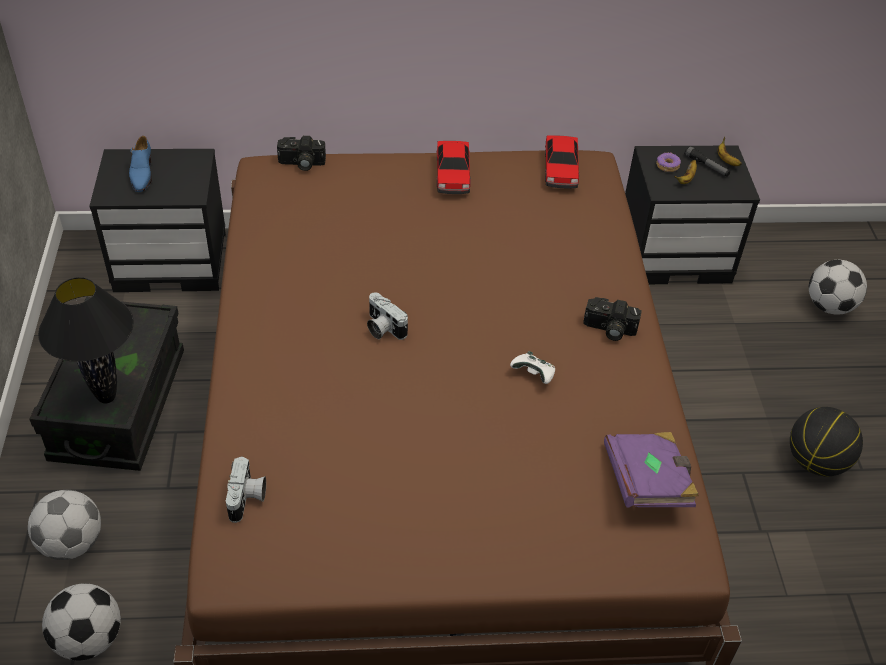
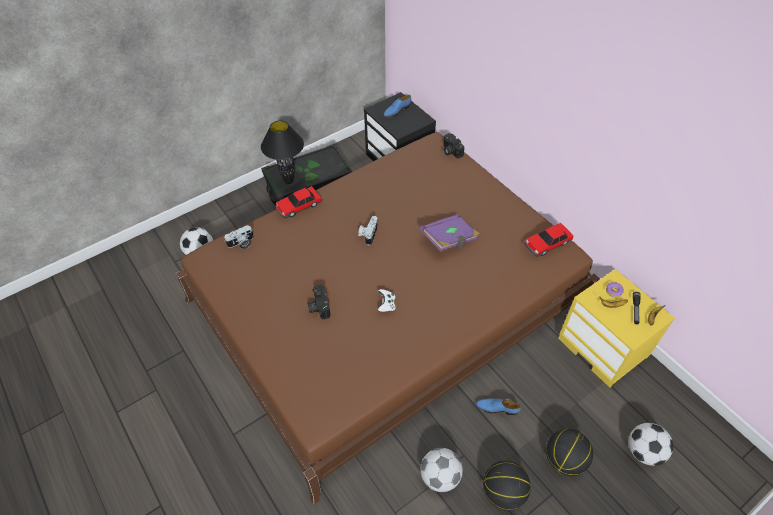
camera: 60 degrees right, 5 degrees up
(71, 543) = (237, 222): football -> football (440, 476)
(452, 175) = (497, 205): toy car -> toy car (298, 206)
(609, 329) = (445, 321): camera -> camera (318, 306)
(647, 482) = (352, 384): purple book -> purple book (449, 240)
(675, 255) = (603, 348): black nightstand -> yellow nightstand
(695, 400) = (497, 408): none -> blue shoe
(803, 379) = (564, 460): none -> basketball

